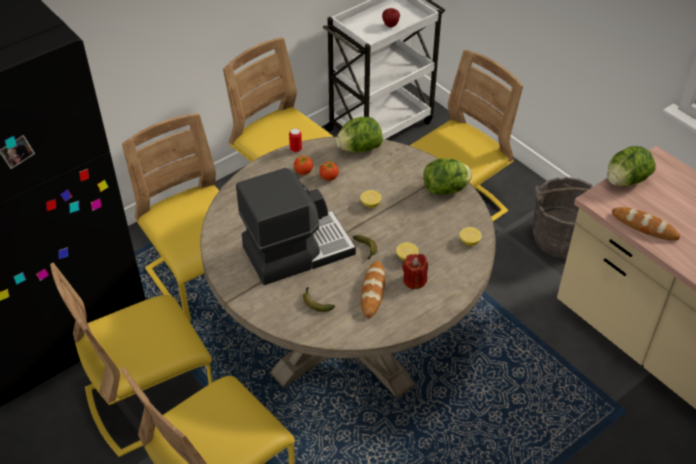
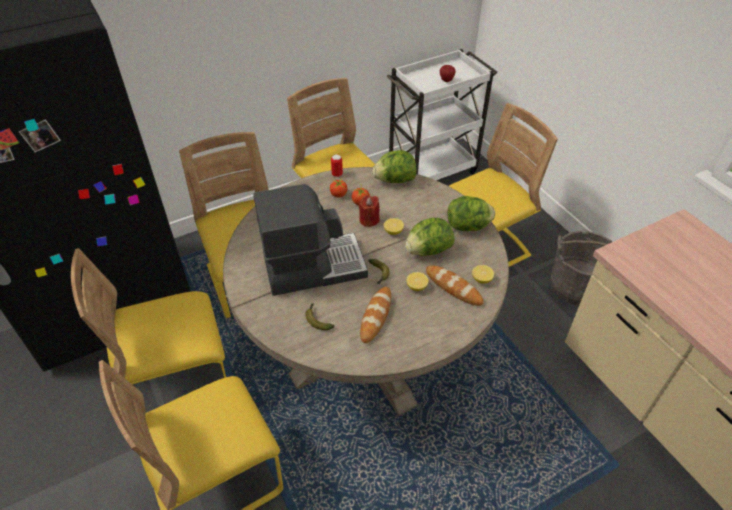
camera: 10 degrees right, 0 degrees up
(414, 280) = (419, 311): red candle -> red candle (369, 220)
(626, 181) = (649, 239): lettuce -> lettuce (428, 251)
(644, 226) = (664, 287): bread -> bread (453, 287)

